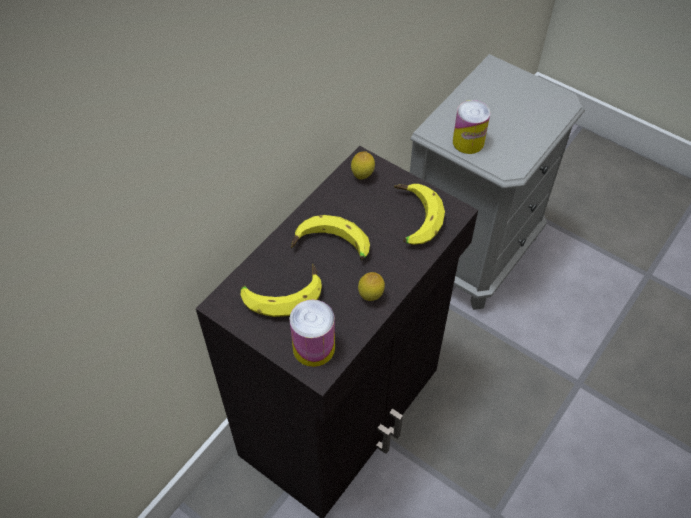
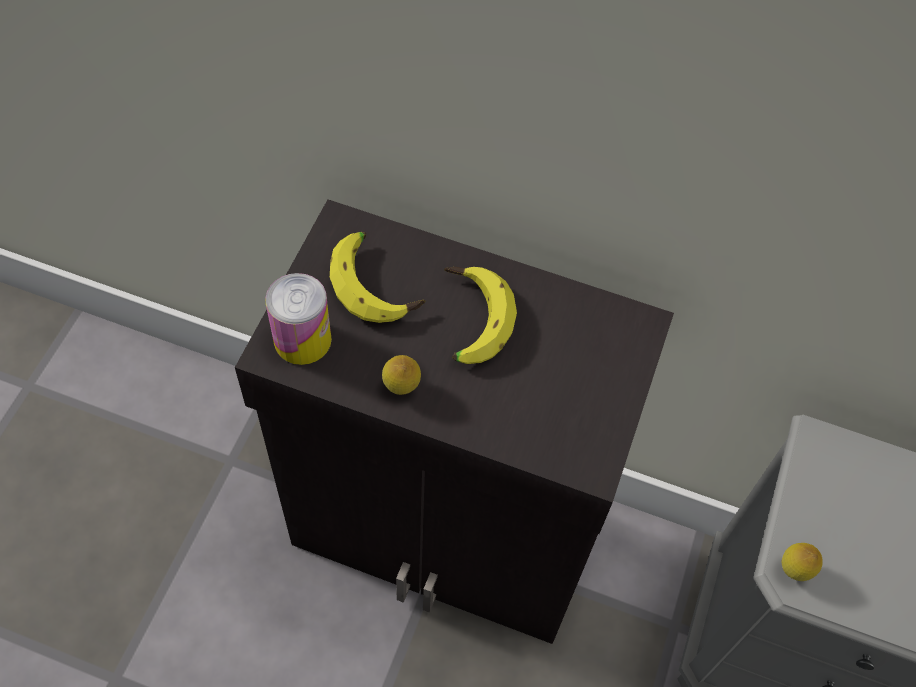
camera: 70 degrees right, 5 degrees up
(362, 176) = (613, 330): lemon -> lemon (793, 570)
(412, 219) = (558, 412): banana -> none
(468, 142) = (821, 501): can -> none

